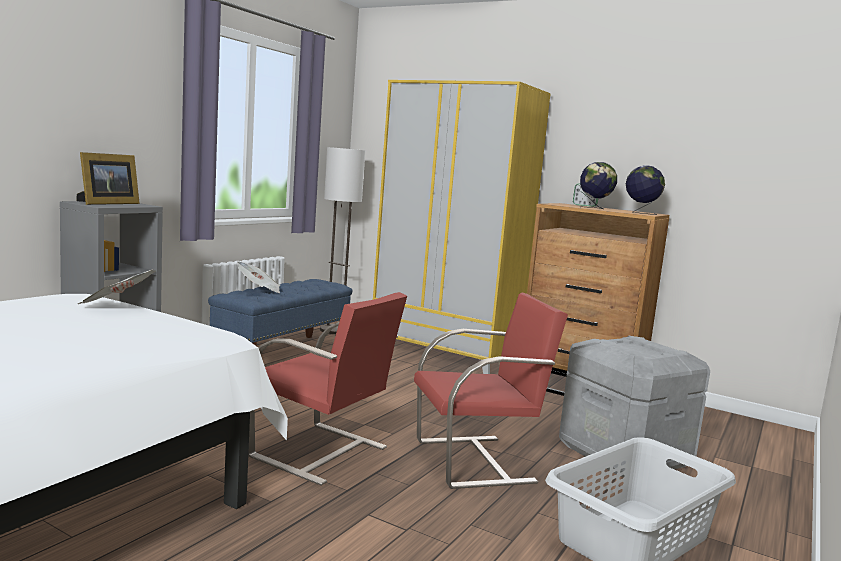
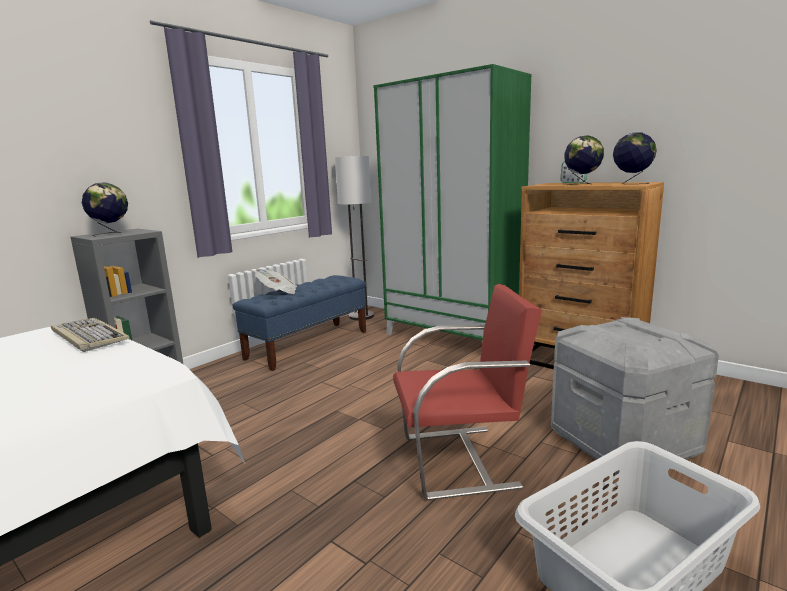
camera: 10 degrees right, 5 degrees up
(106, 203) = (111, 233): picture frame -> globe
(117, 306) = (88, 337): newspaper -> keyboard
(321, 453) = (307, 457): red chair -> none
(445, 357) = (453, 336): yellow wardrobe -> green wardrobe

